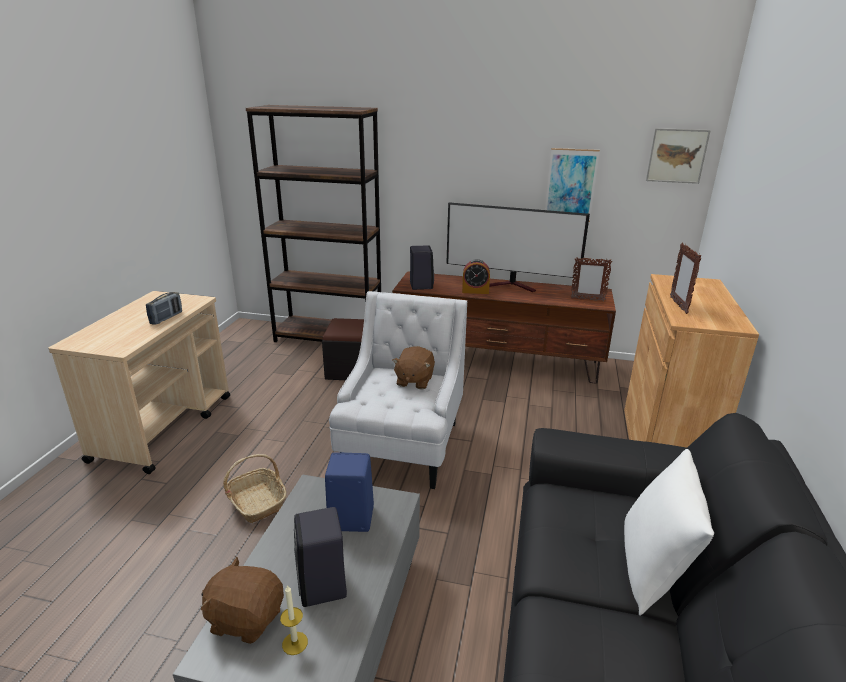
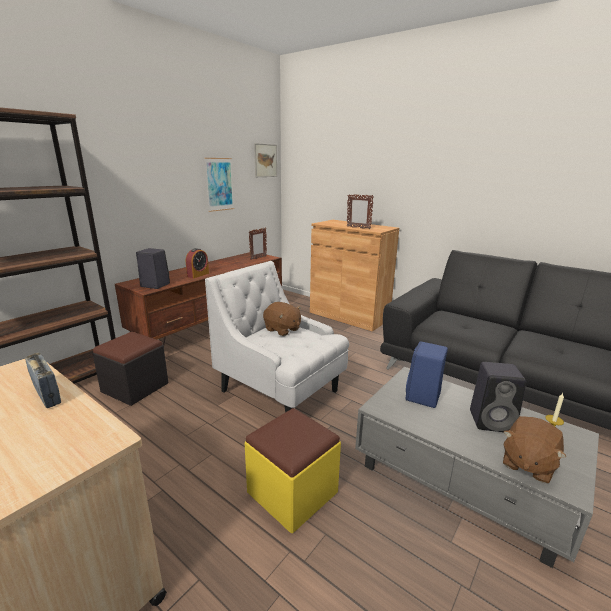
camera: 65 degrees left, 5 degrees down
(257, 502) = (292, 492): basket -> yellow ottoman
(513, 286) = (208, 265): television -> none
(653, 570) = (491, 321): white pillow -> none

